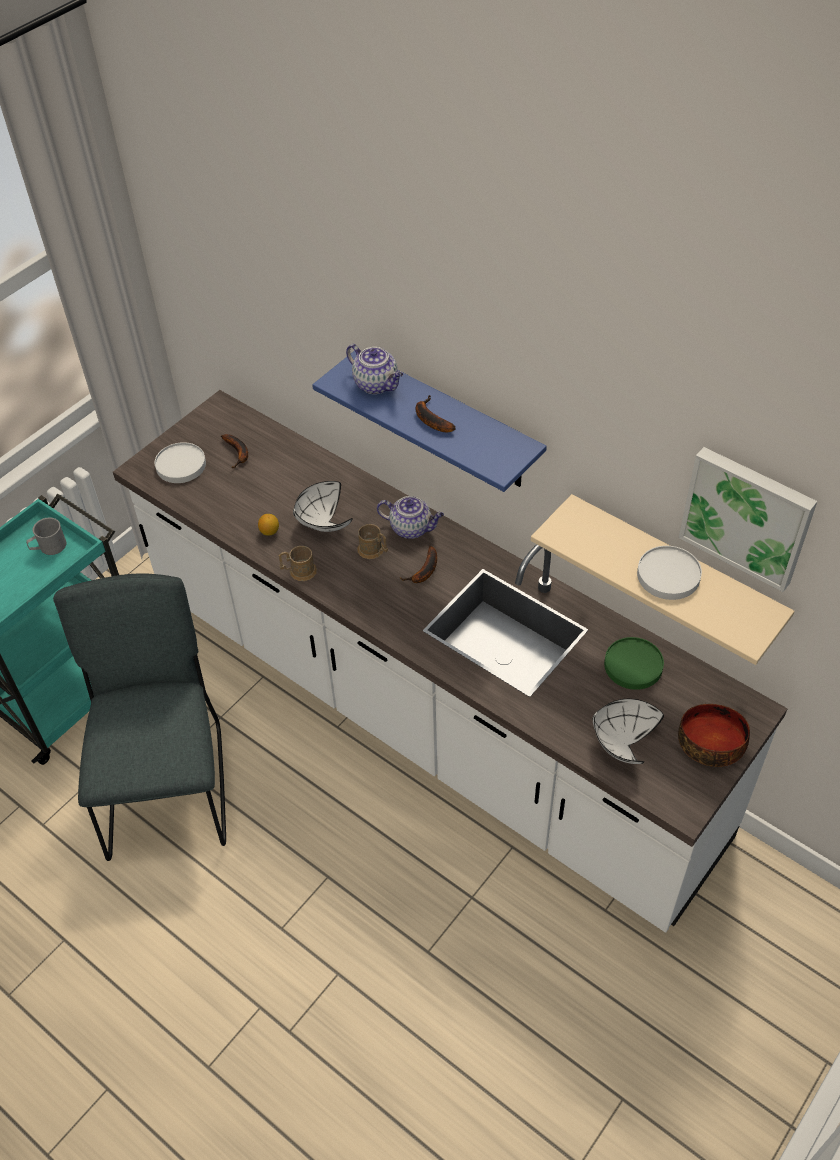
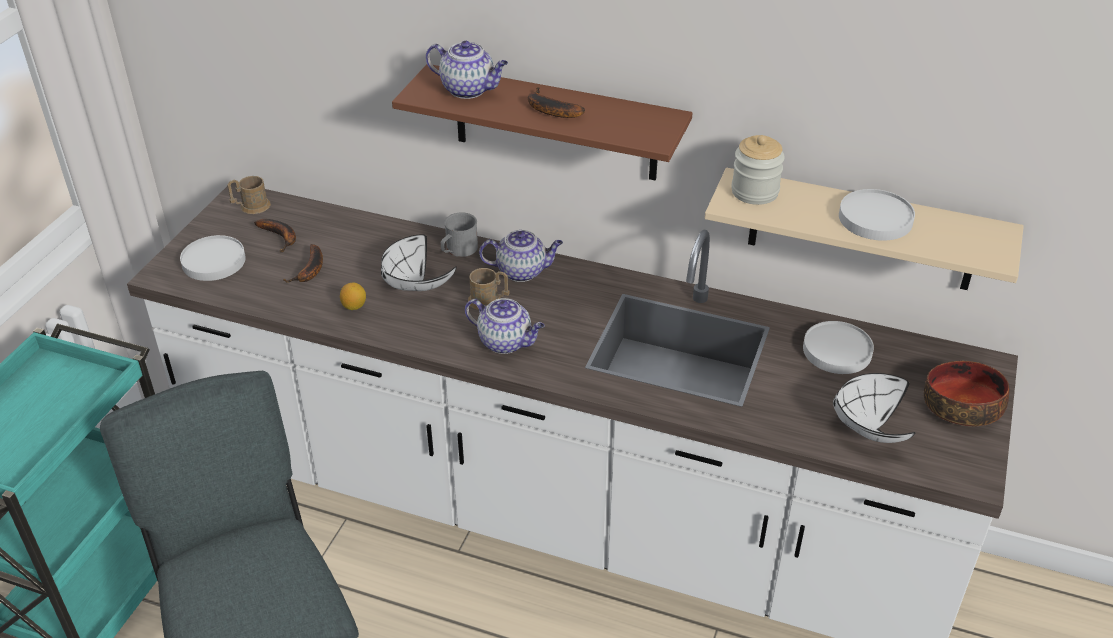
camera: 20 degrees left, 10 degrees down
(49, 547) = (63, 385): grey mug -> grey mug (458, 250)
(298, 571) = (408, 339): brown mug -> brown mug (251, 207)
(371, 592) = (506, 342): none -> teapot
(424, 571) = (557, 309): banana -> banana (310, 270)
(448, 421) = (555, 123): blue shelf -> brown shelf
(581, 525) = (754, 192): none -> jar
(633, 665) = (836, 350): green plate -> white plate
(747, 516) = (963, 118): picture -> none

